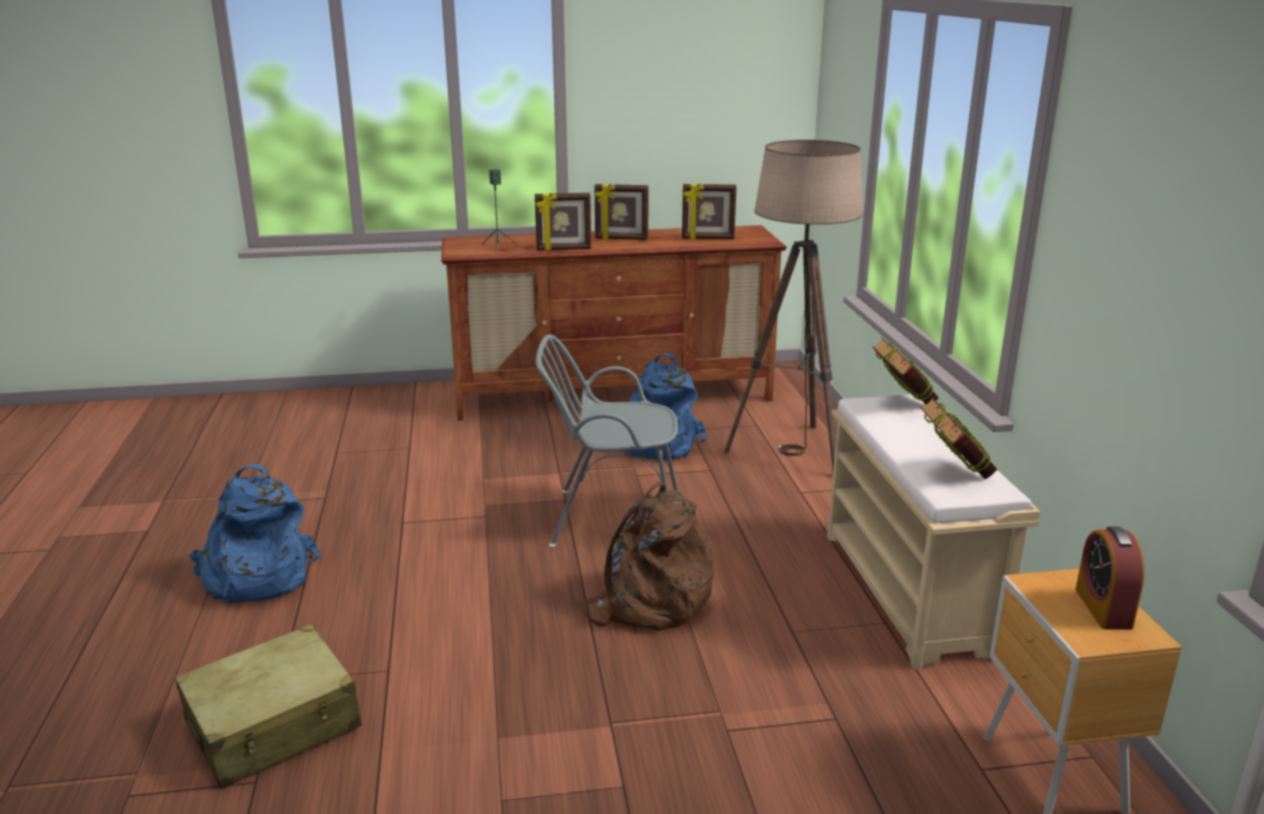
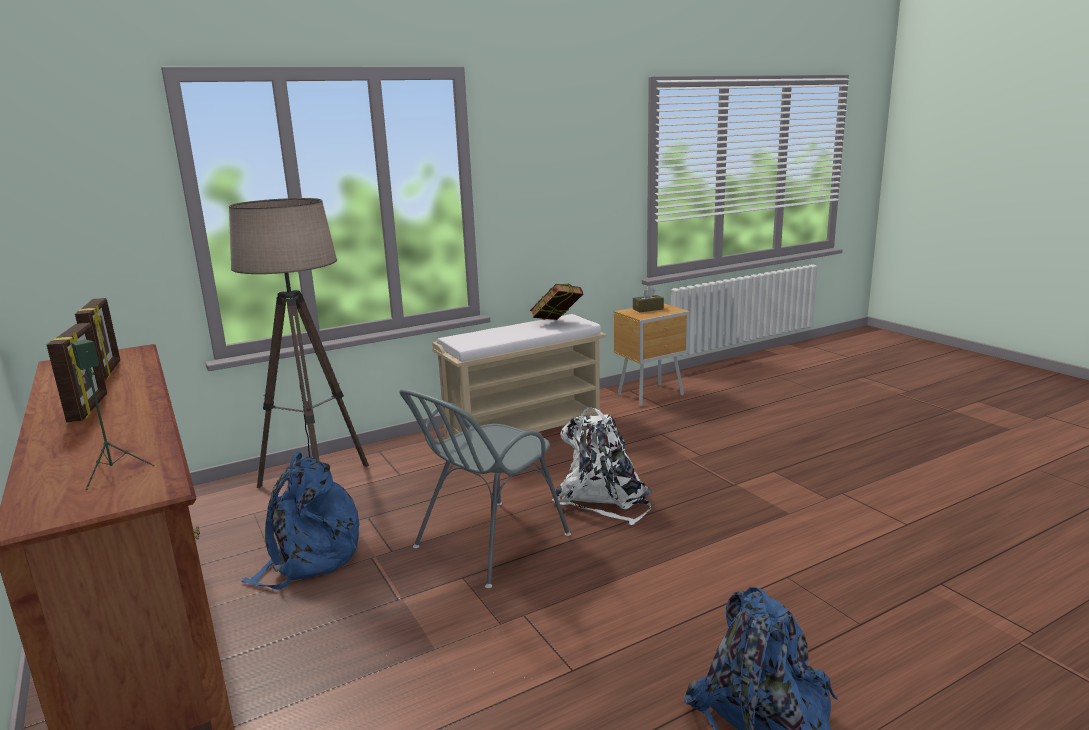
camera: 110 degrees left, 5 degrees down
(274, 725) = (897, 601): beige suitcase -> none
(564, 249) = (147, 427): picture frame -> none
(610, 518) = (488, 543): grey chair -> grey chair turned 60 degrees clockwise
(648, 602) = (603, 499): brown backpack -> white backpack
(901, 404) = (461, 338): book -> none
(1103, 608) = (648, 309): alarm clock -> brown tissue box

